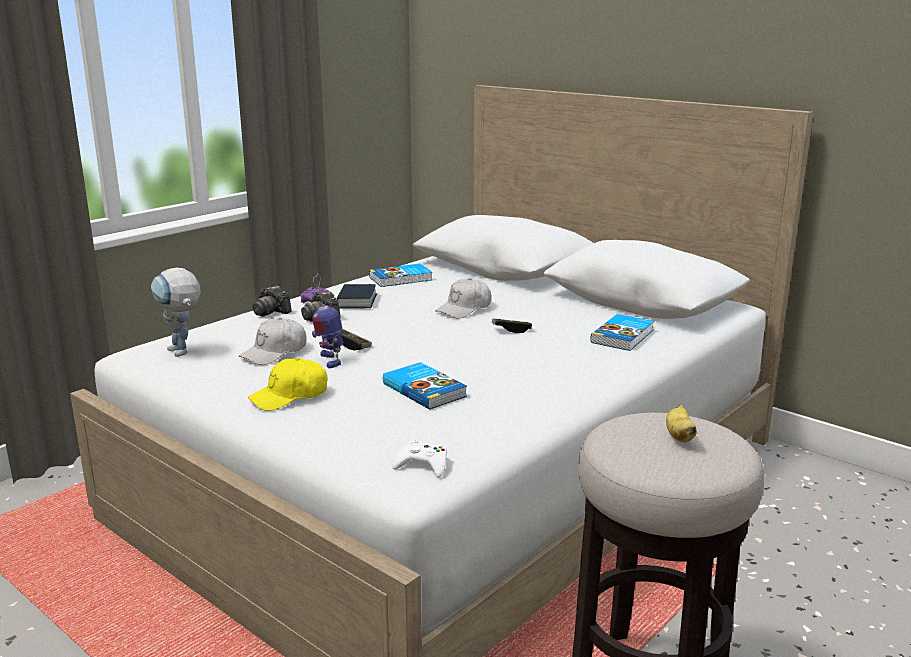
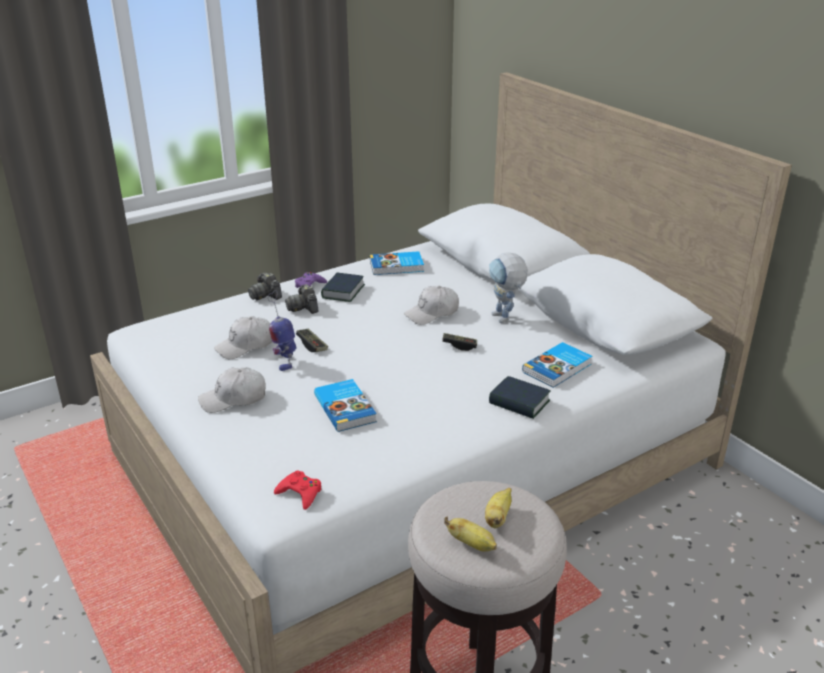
camera: 15 degrees right, 10 degrees up
(183, 353) = (174, 336): toy robot -> toy robot (505, 320)
(290, 396) = (234, 399): yellow cap -> white cap
(423, 465) = (300, 493): white game controller -> red game controller
(605, 365) = (519, 402): none -> book
(670, 460) = (472, 544): none -> banana

